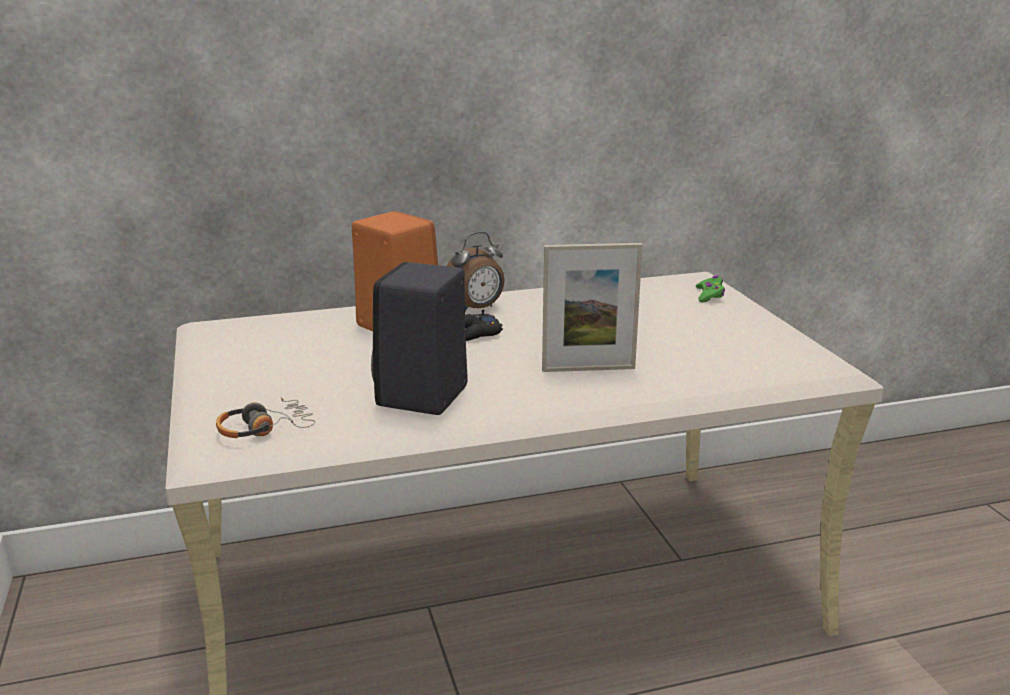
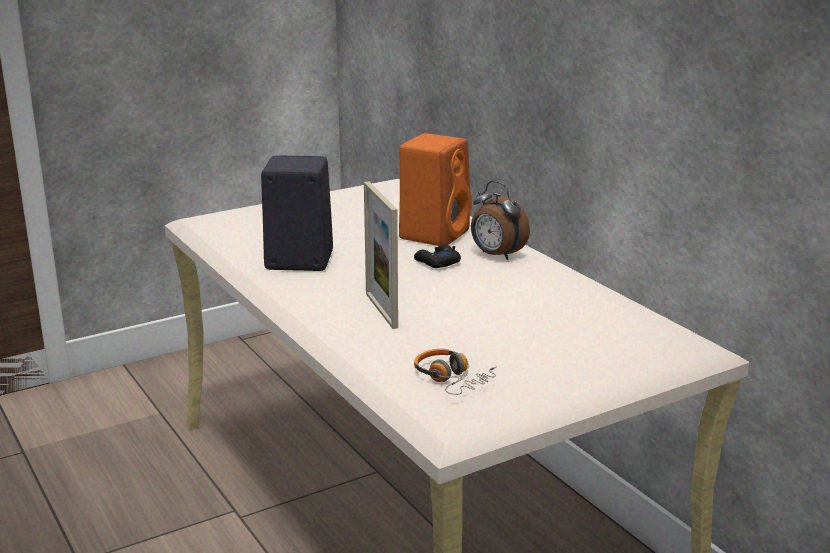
camera: 75 degrees right, 0 degrees up
(265, 428) = (232, 227): headphones -> headphones (452, 379)
(709, 295) = (635, 355): green game controller -> none

